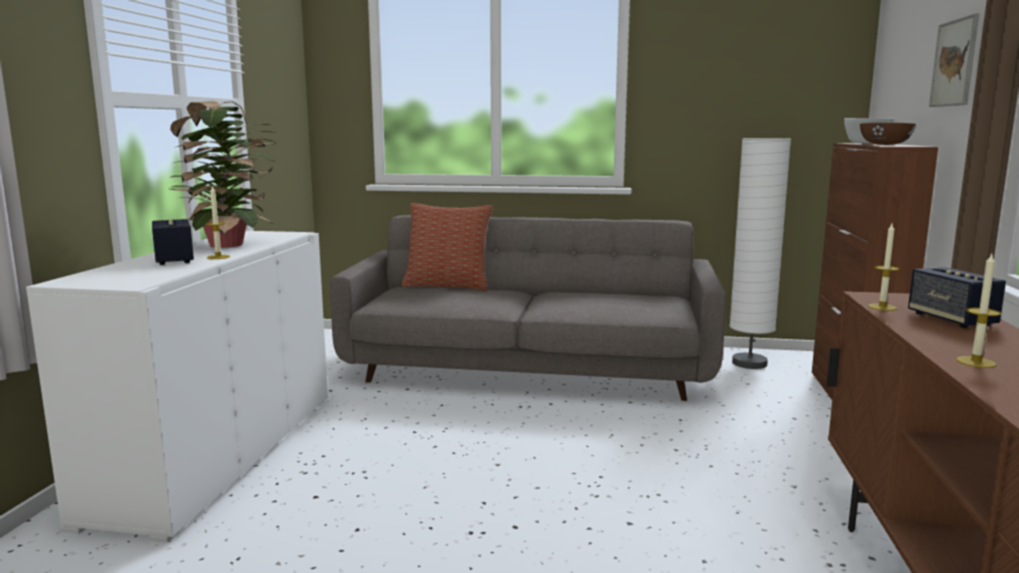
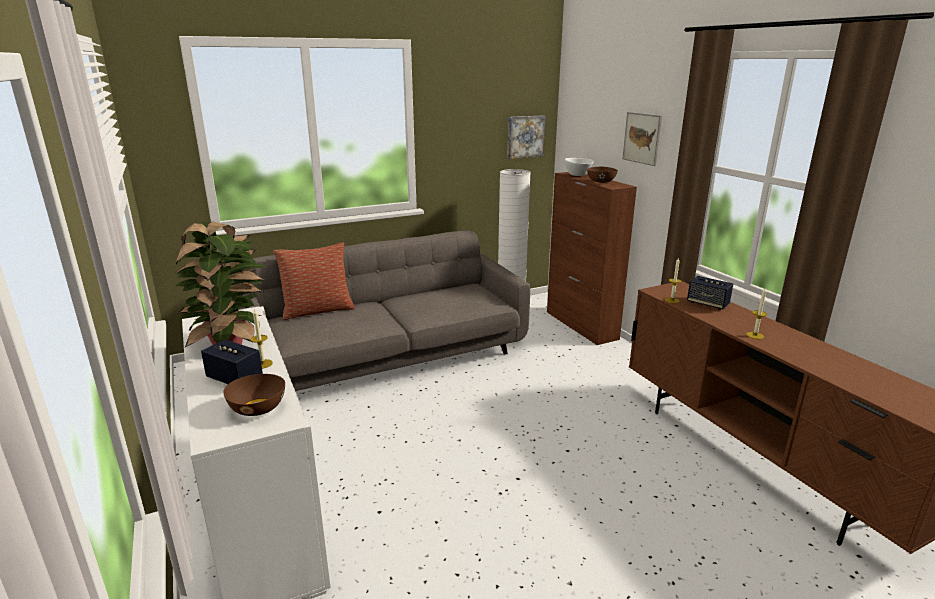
camera: 35 degrees left, 10 degrees up
(140, 275) = (258, 408): none -> brown bowl
(809, 96) = (525, 136): none -> picture

